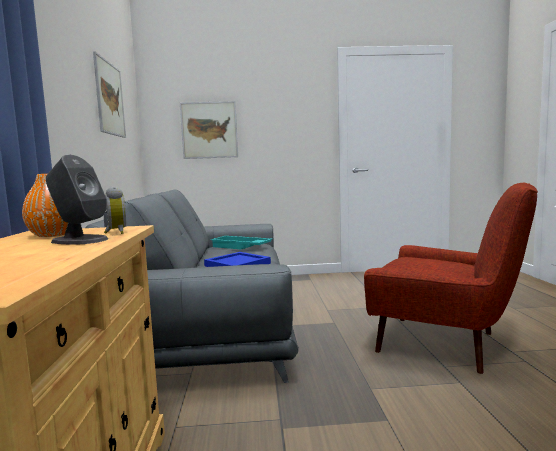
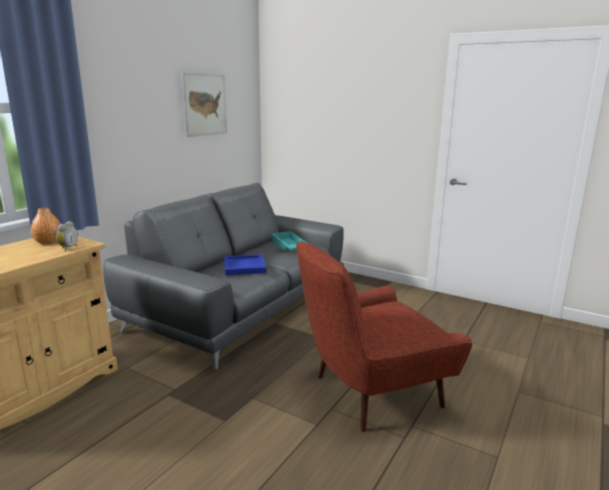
camera: 35 degrees right, 10 degrees up
(79, 240) = (38, 253): grey speaker -> none
(209, 130) = (313, 122): picture -> none
(445, 344) = (370, 393): red armchair -> red armchair turned 90 degrees clockwise

